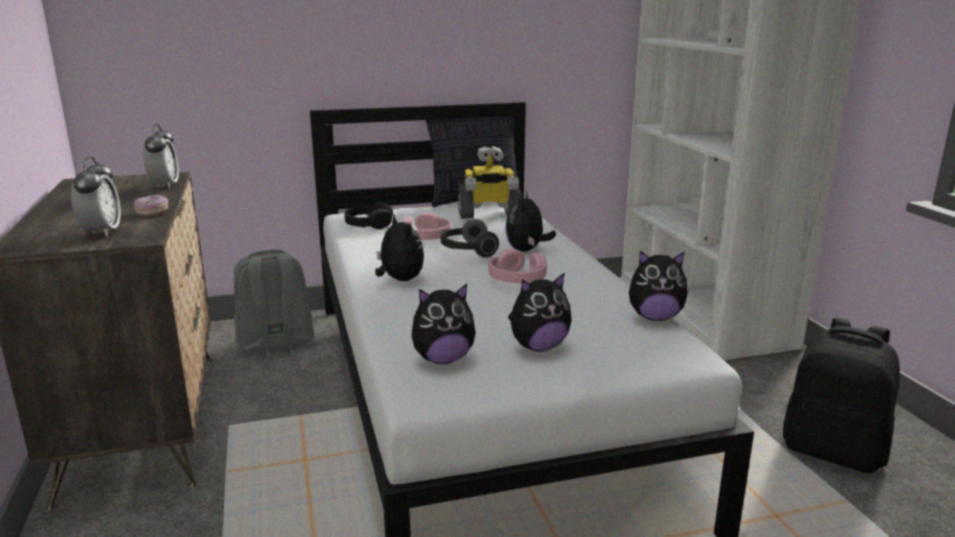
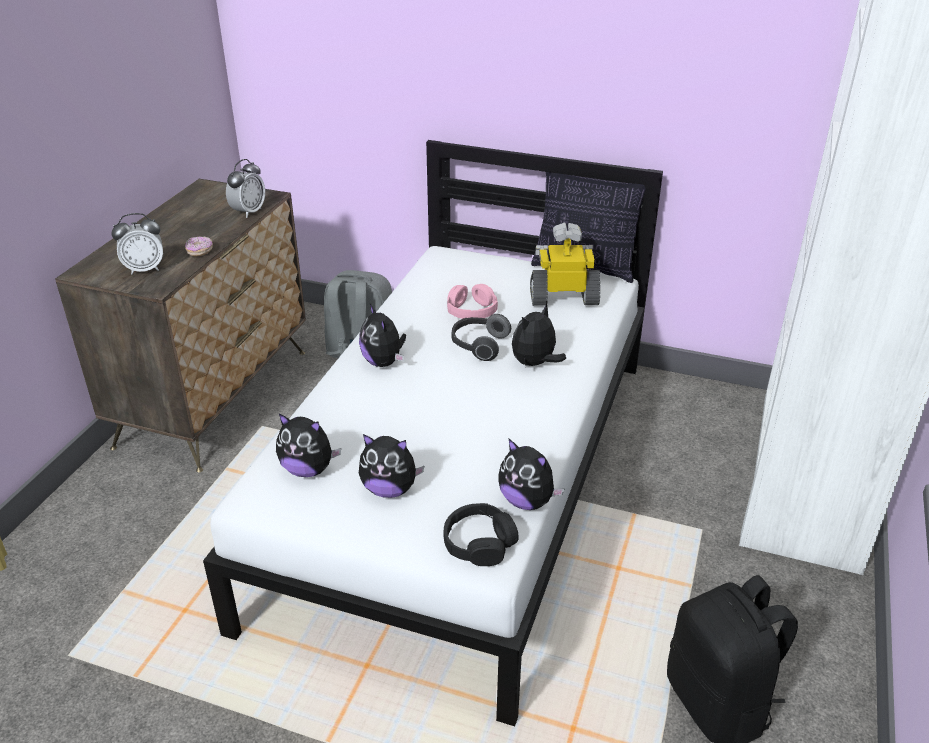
camera: 35 degrees right, 15 degrees up
(102, 232) = (144, 269): alarm clock -> alarm clock turned 45 degrees clockwise
(369, 224) = (444, 275): black headphones -> black headphones (479, 543)
(399, 280) = (384, 362): plush toy -> plush toy turned 150 degrees clockwise
(488, 214) = (564, 297): toy robot -> toy robot turned 150 degrees clockwise
(518, 278) = (476, 400): pink headphones -> none

